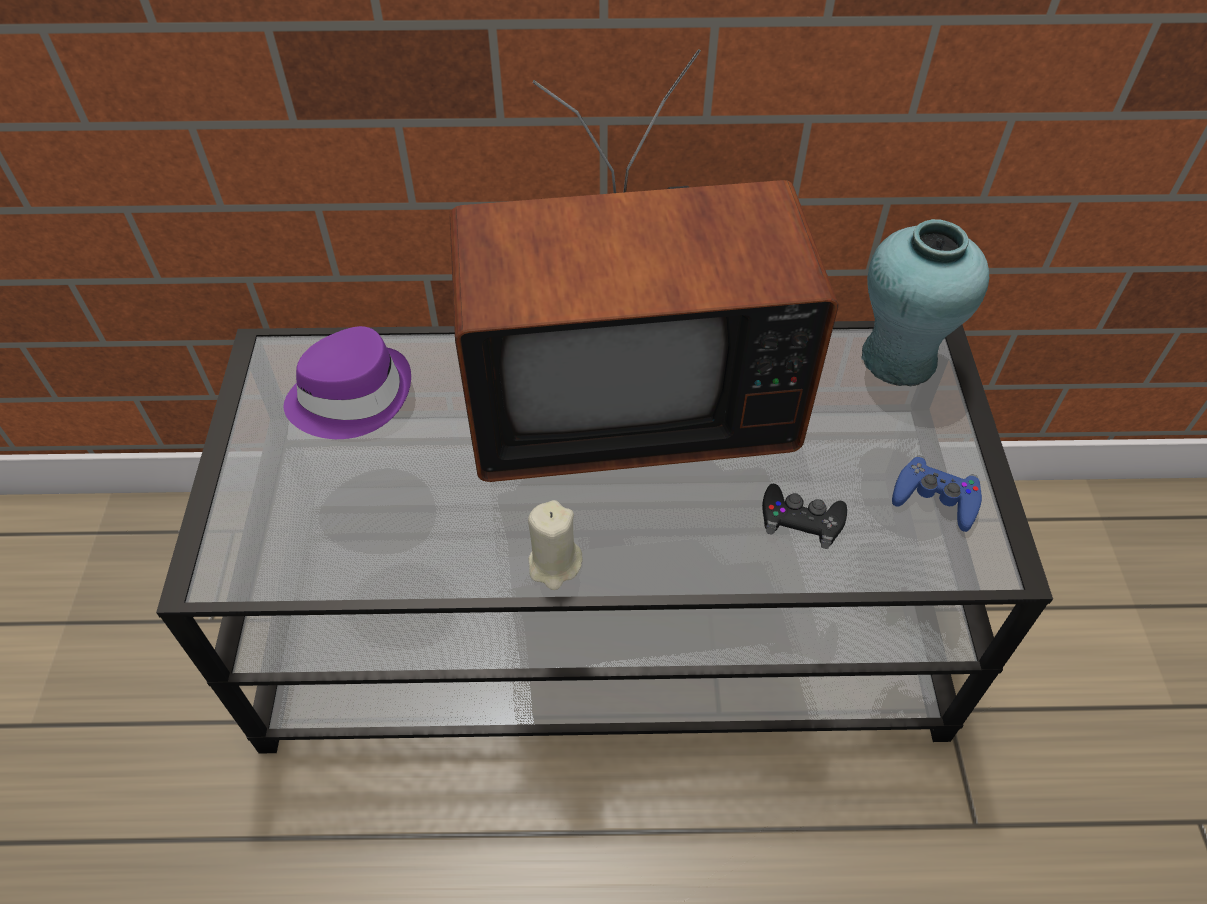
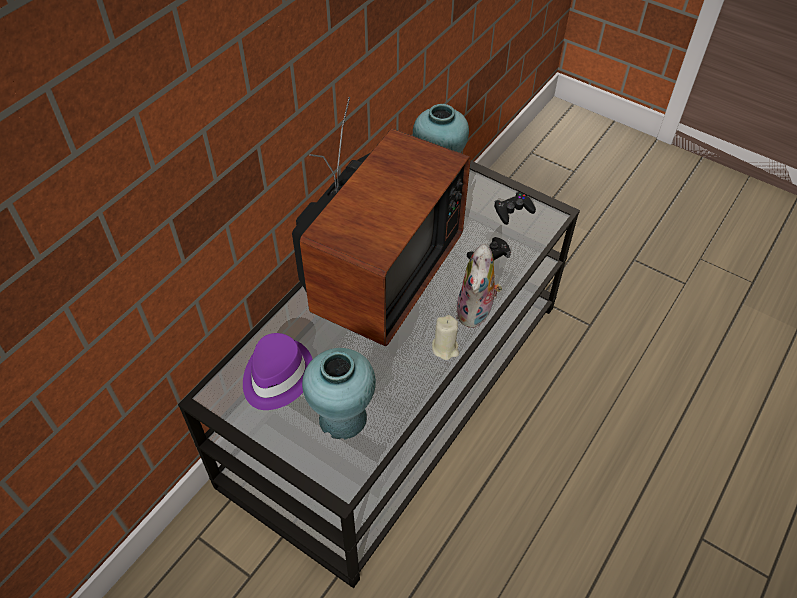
camera: 55 degrees left, 0 degrees up
(329, 511) = (343, 419): none -> turquoise vase
(664, 568) = (476, 313): none -> plush toy
(935, 498) = (513, 211): blue game controller -> black game controller

